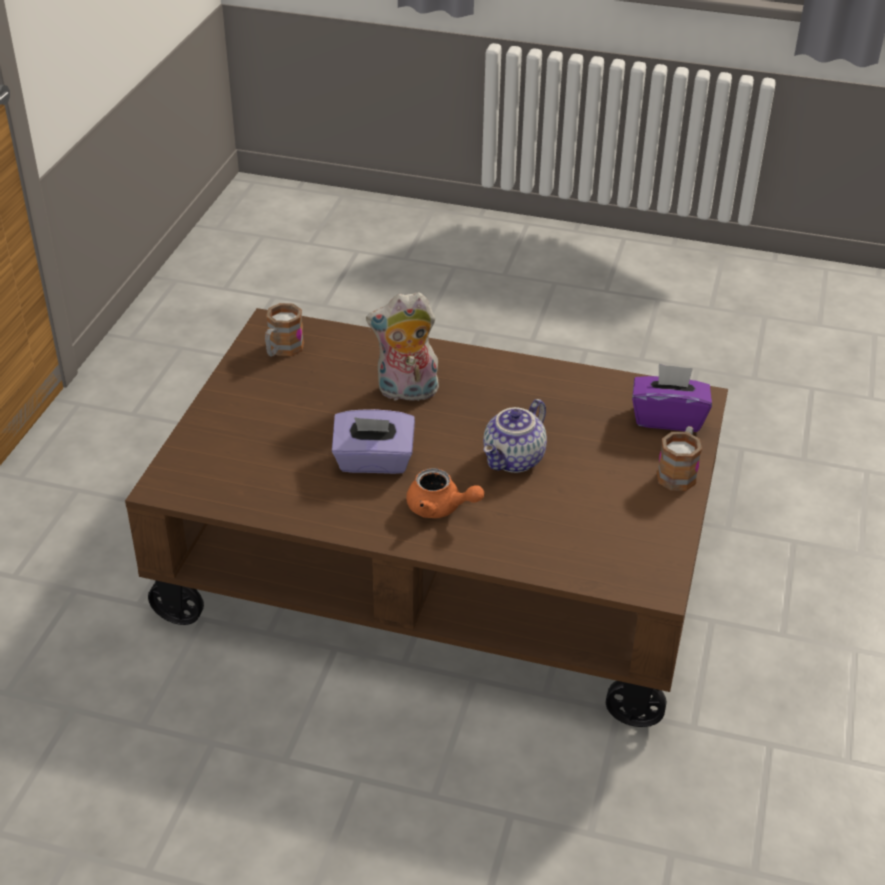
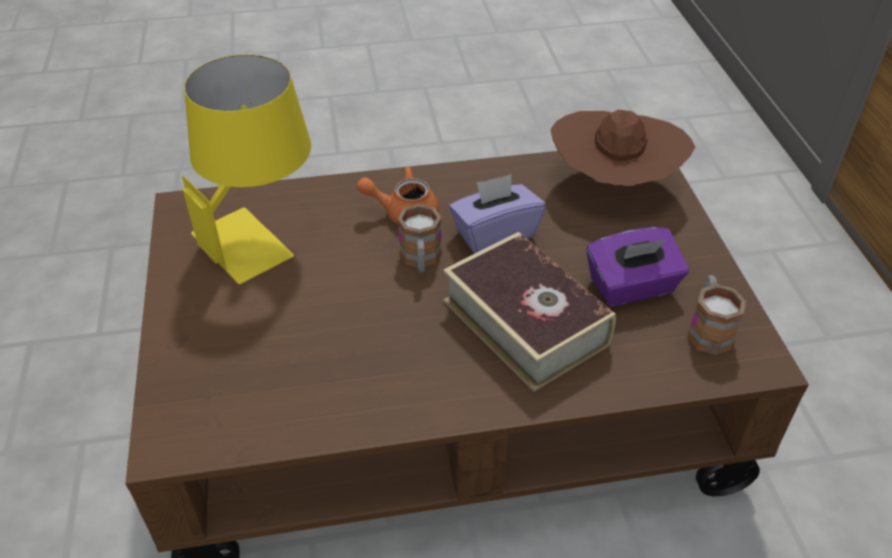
camera: 155 degrees right, 5 degrees up
(227, 470) = (613, 185): none -> brown hat
(406, 392) = (525, 322): plush toy -> book
(514, 460) = (360, 281): teapot -> none
(586, 530) = (260, 234): none -> yellow table lamp
(668, 418) = (202, 398): purple tissue box -> purple tissue box (632, 287)
(678, 472) = (178, 325): mug -> mug (420, 260)

